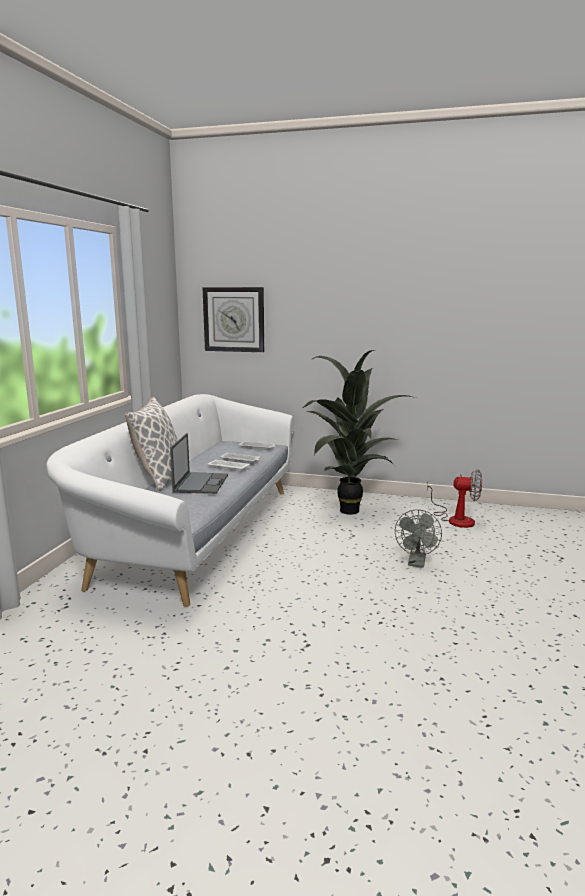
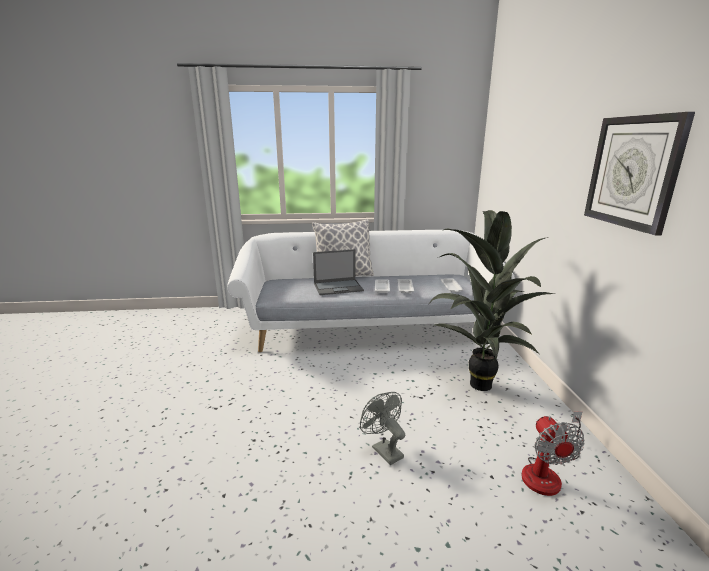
camera: 70 degrees right, 5 degrees up
(234, 319) = (503, 166): wall clock -> wall clock (633, 172)
(417, 563) = (383, 449): grey fan -> grey fan turned 60 degrees clockwise

